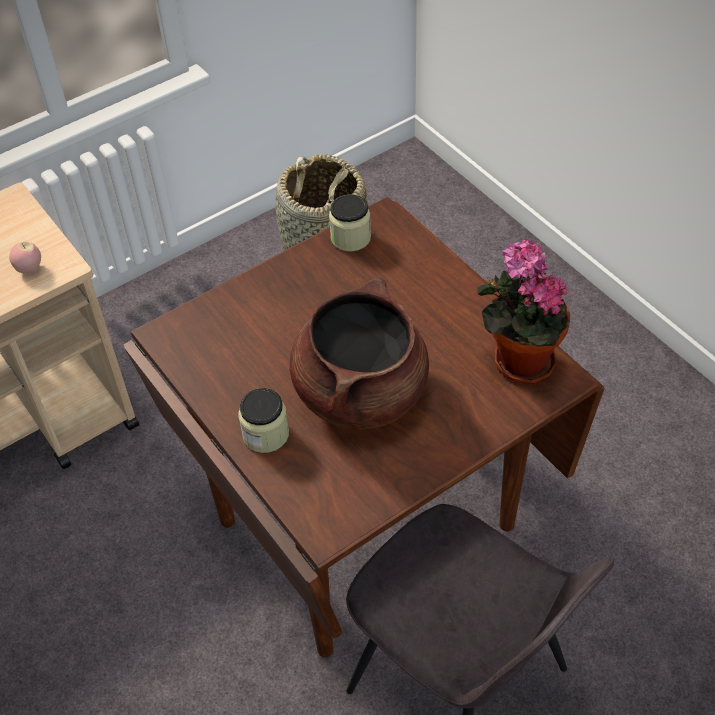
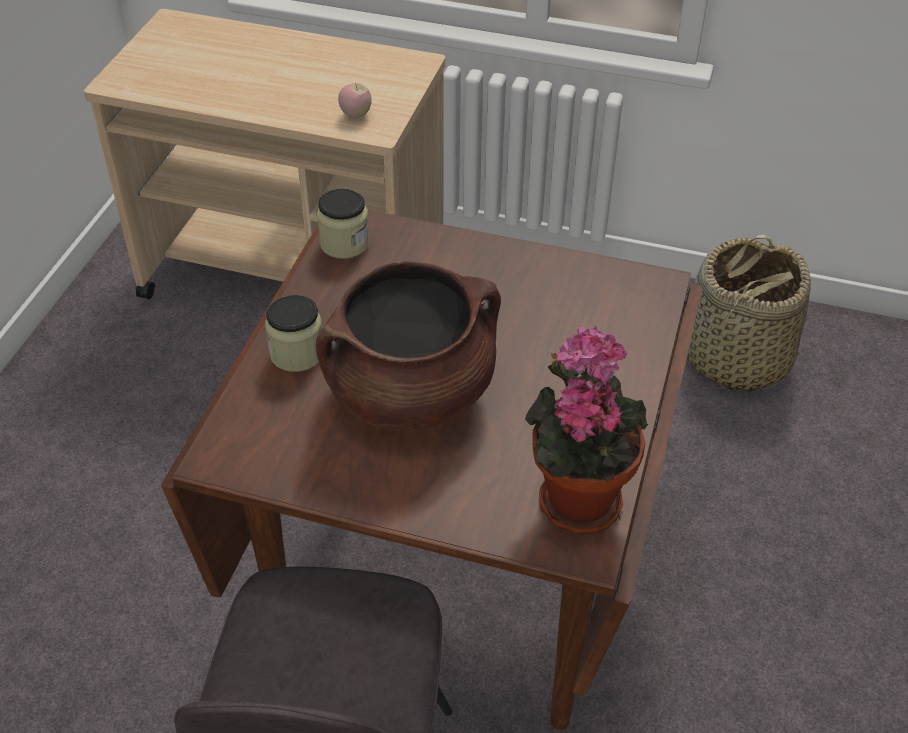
camera: 50 degrees right, 5 degrees down
(350, 238) = (602, 277): jar -> jar (344, 243)

